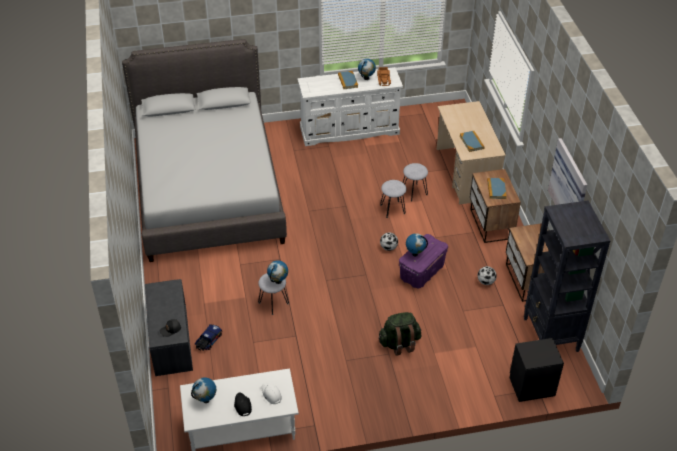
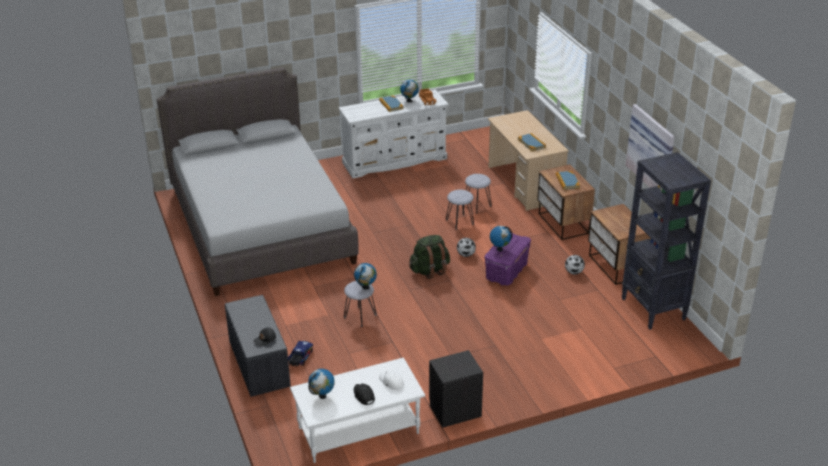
camera: 10 degrees left, 10 degrees down
(399, 343) = (503, 335): green backpack -> green backpack (430, 270)
(532, 386) = (649, 355): black nightstand -> black nightstand (455, 410)

